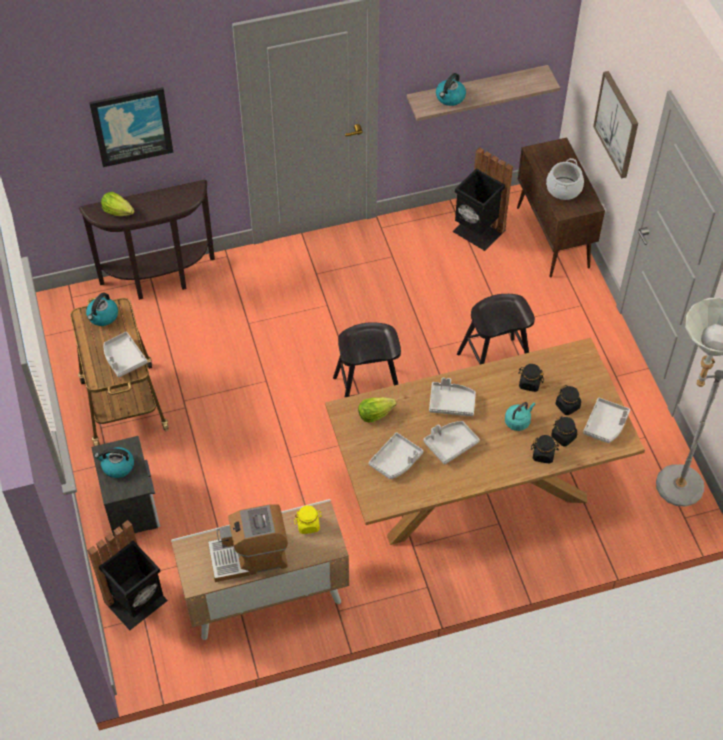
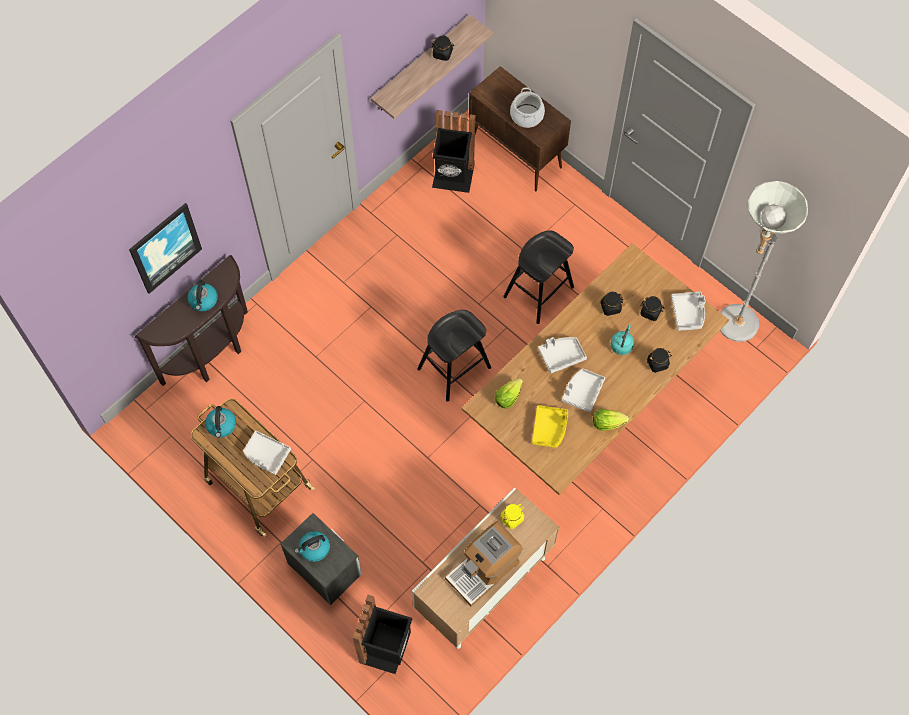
camera: 30 degrees left, 10 degrees up
(118, 211) = (173, 323): lettuce -> lettuce (607, 423)
(396, 461) = (549, 428): grey tray -> yellow tray
(450, 98) = (409, 84): kettle -> kettle (203, 301)
(563, 437) = (663, 340): black jar -> black jar (442, 53)
(617, 124) = (568, 49): picture -> none

